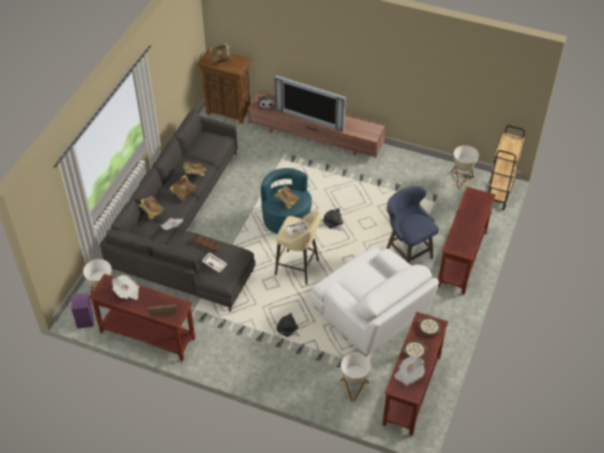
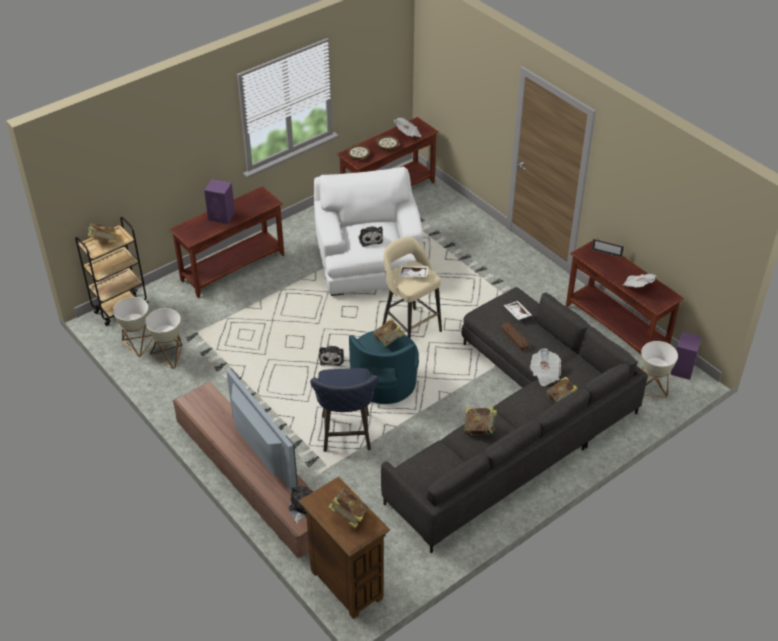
camera: 150 degrees left, 5 degrees down
(184, 194) = (507, 409): book -> book (103, 241)
(288, 329) = (464, 277): plush toy -> plush toy (370, 239)
(353, 388) = (438, 213): planter -> planter (169, 356)
(407, 253) = (281, 295): blue stool -> blue stool (346, 435)
(471, 219) = (222, 216): none -> purple speaker

